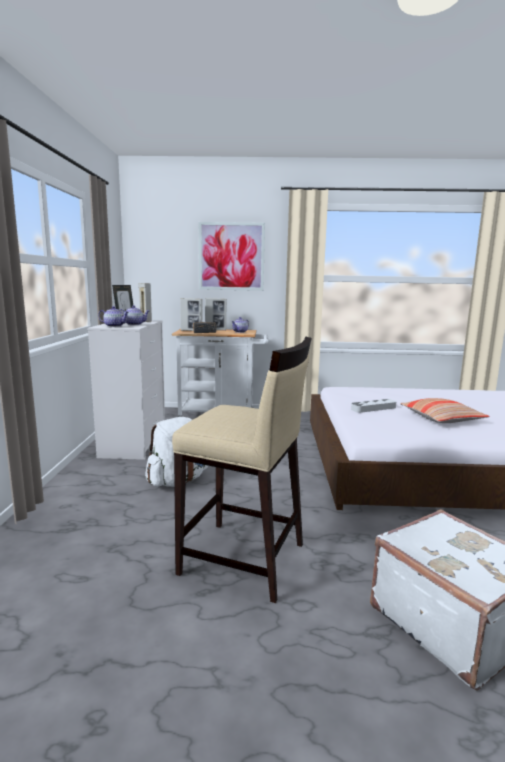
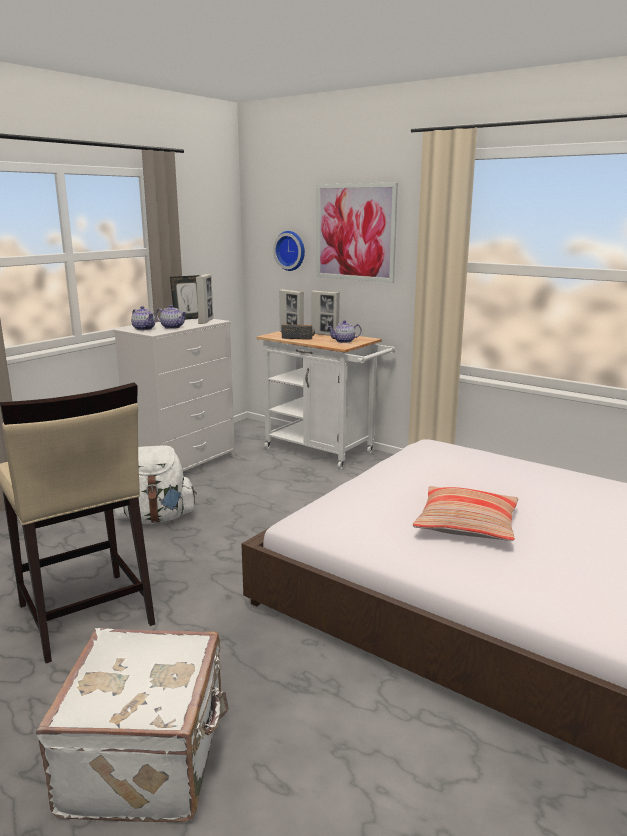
camera: 35 degrees right, 5 degrees up
(174, 271) = (291, 250): none -> wall clock
(373, 408) = (403, 485): grey tray -> none

